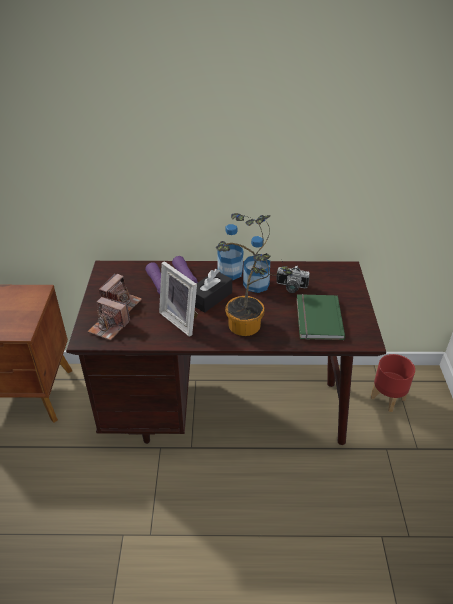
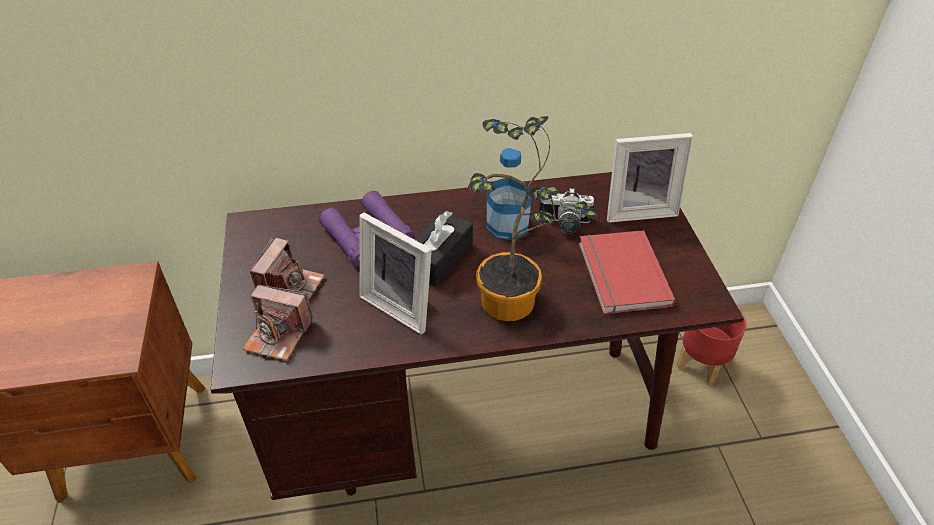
camera: 10 degrees left, 5 degrees up
(230, 272) = (459, 209): bottle -> none
(317, 319) = (620, 275): green book -> red book
(339, 284) = (638, 209): none -> picture frame

